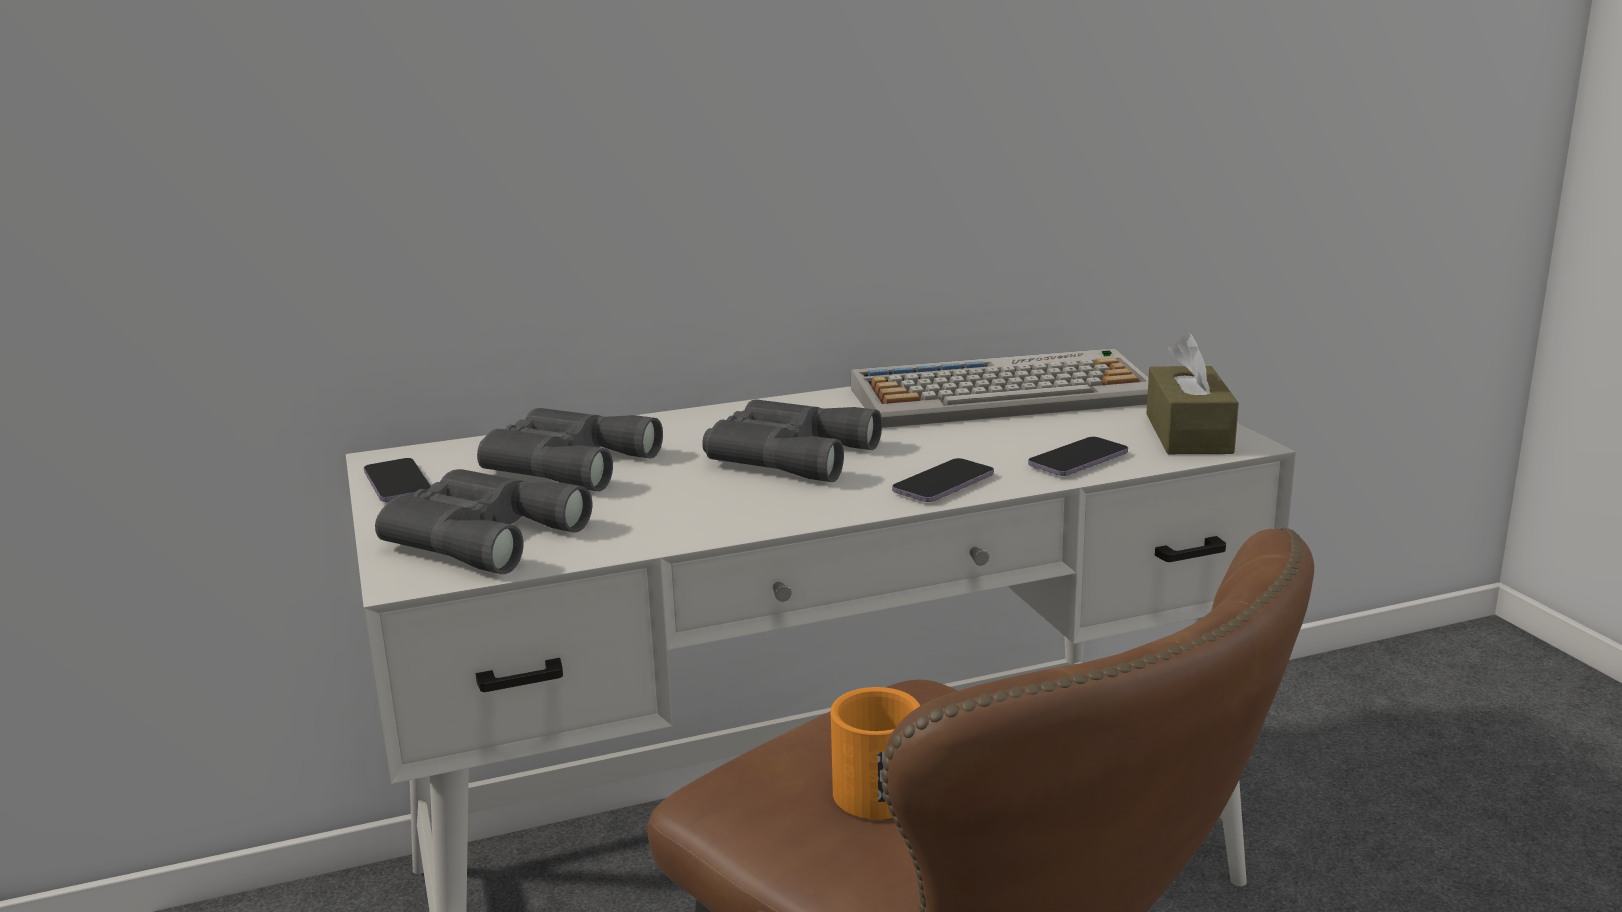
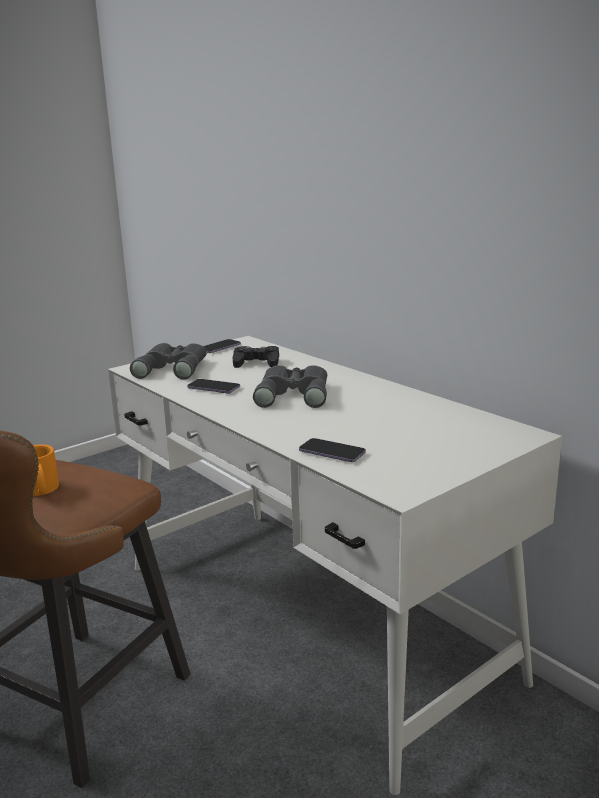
camera: 70 degrees right, 0 degrees up
(563, 463) = (256, 363): grey binoculars -> black game controller
(943, 484) = (273, 428): phone -> phone (213, 388)
(1004, 395) = (435, 422): keyboard -> none
(1188, 433) = (407, 477): brown tissue box -> none

